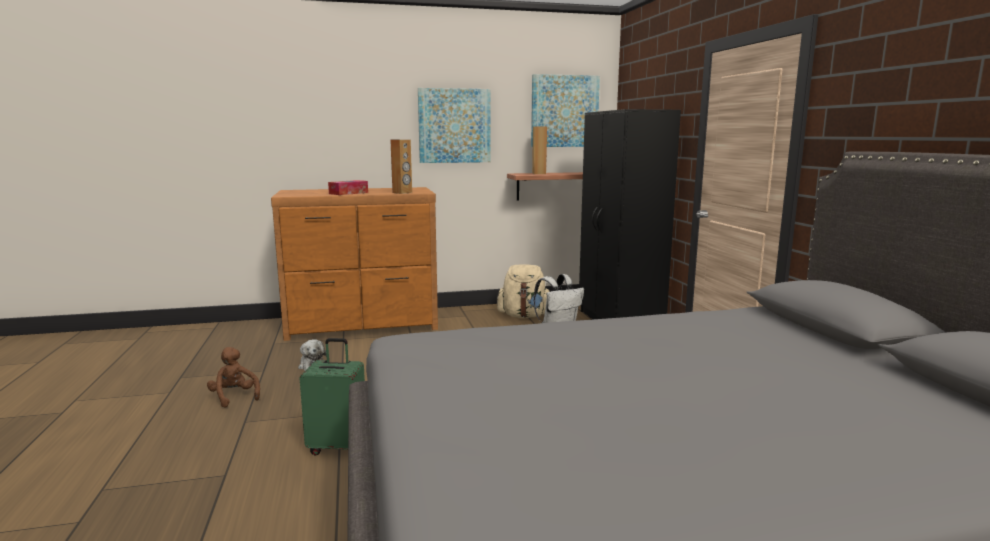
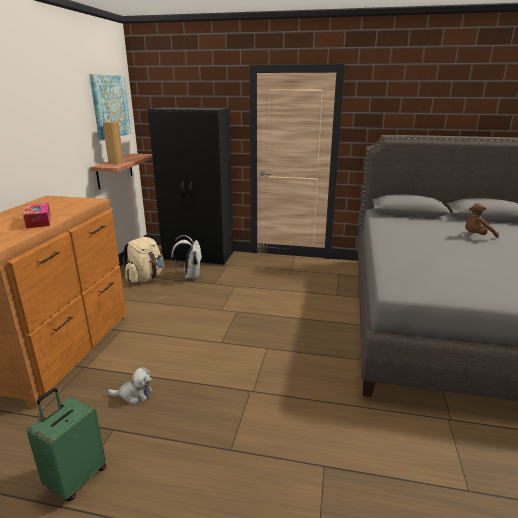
camera: 65 degrees left, 10 degrees up
(234, 397) = (166, 455): brown plush toy -> brown plush toy (477, 236)
(339, 447) = (307, 399): green suitcase -> green suitcase (76, 478)
(402, 192) = (81, 206): brown speaker -> none
(454, 126) = (50, 128): picture -> none

